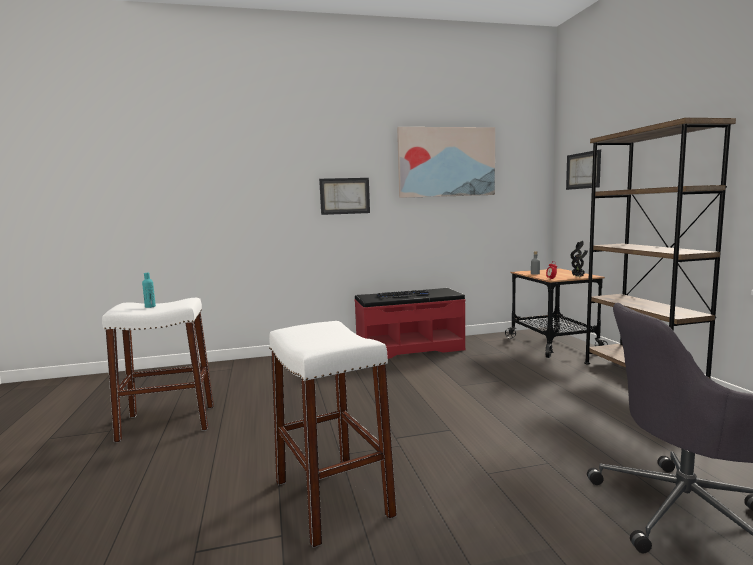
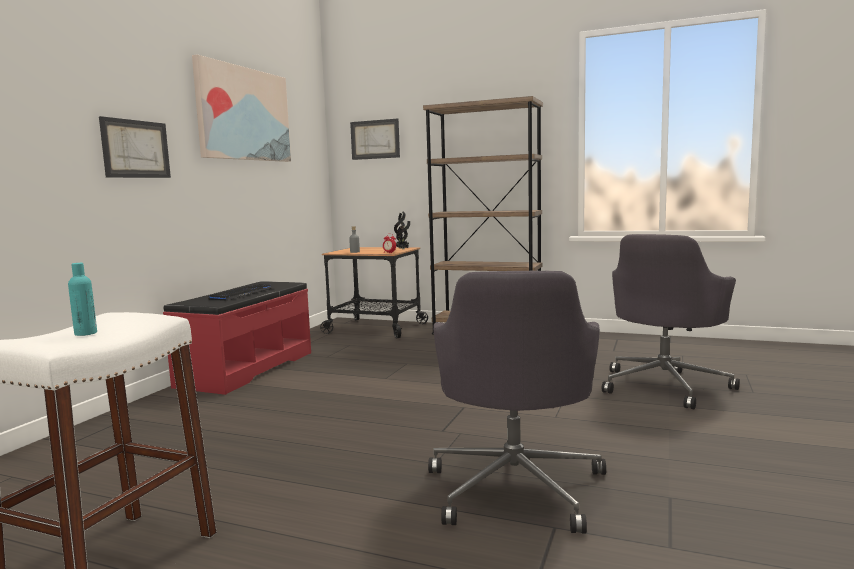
camera: 55 degrees left, 0 degrees up
(332, 498) = (516, 486): white stool -> grey office chair

